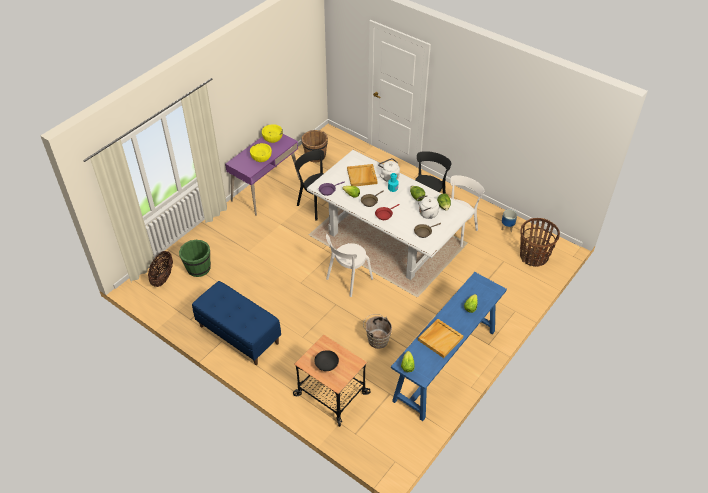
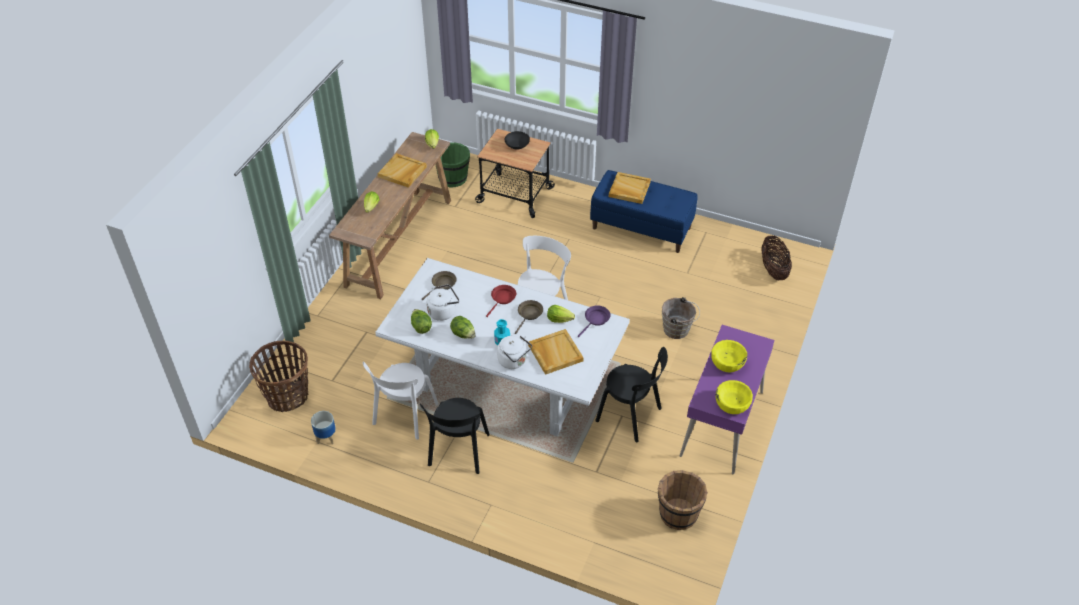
camera: 165 degrees right, 0 degrees up
(198, 268) = (738, 288): green bucket -> green bucket (453, 178)
(244, 318) = (629, 189): none -> beige tray
(376, 339) = (483, 252): brown bucket -> brown bucket (678, 330)
(444, 365) = (399, 241): blue console table -> brown console table

